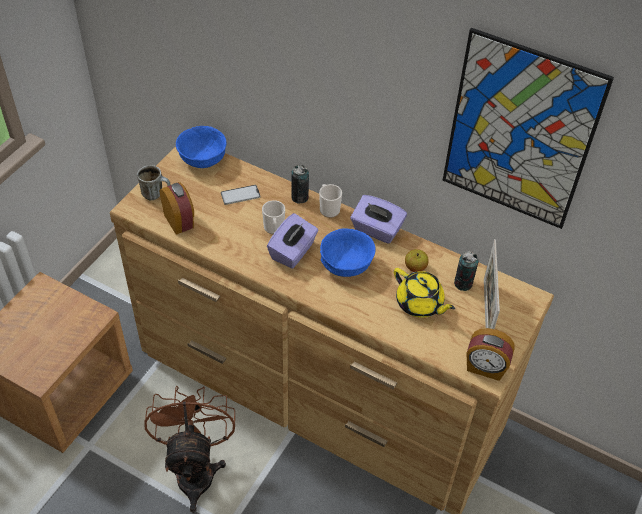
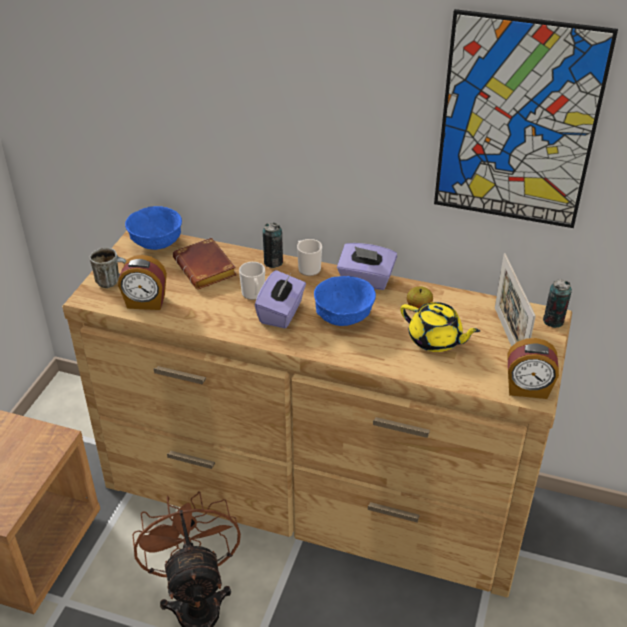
camera: 10 degrees left, 10 degrees down
(179, 221) = (145, 303): alarm clock -> alarm clock turned 135 degrees clockwise
(240, 195) = (207, 269): phone -> brown book
(463, 284) = (474, 315): can -> can (553, 321)

